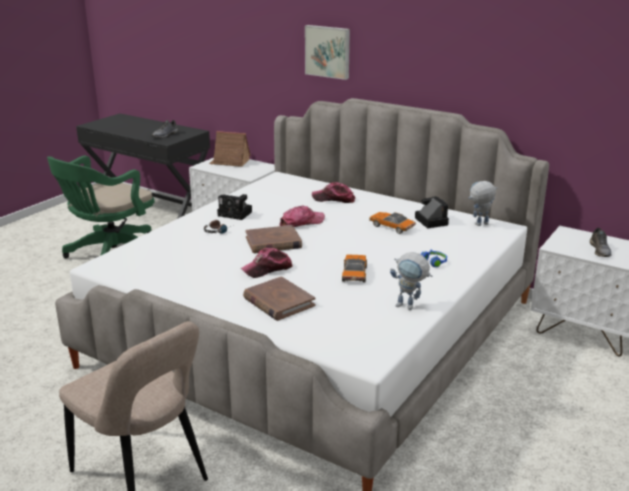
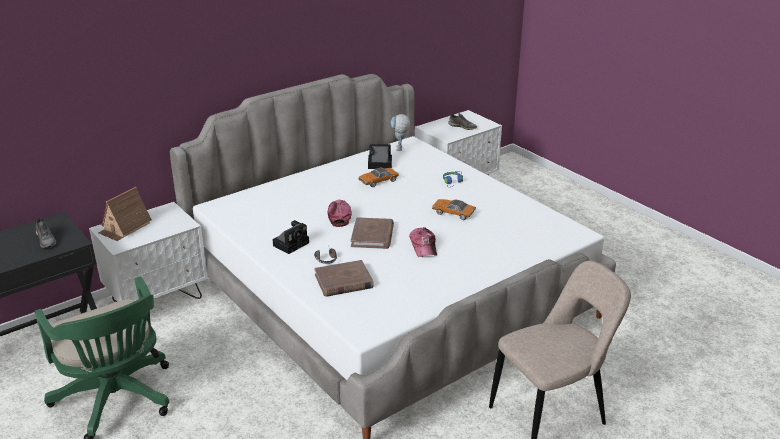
camera: 70 degrees left, 5 degrees up
(278, 302) = (484, 251): brown book -> brown book (343, 281)
(328, 51) = (207, 63): picture -> none
(333, 199) = (297, 192): cap -> none
(410, 307) = (515, 204): toy robot -> none

